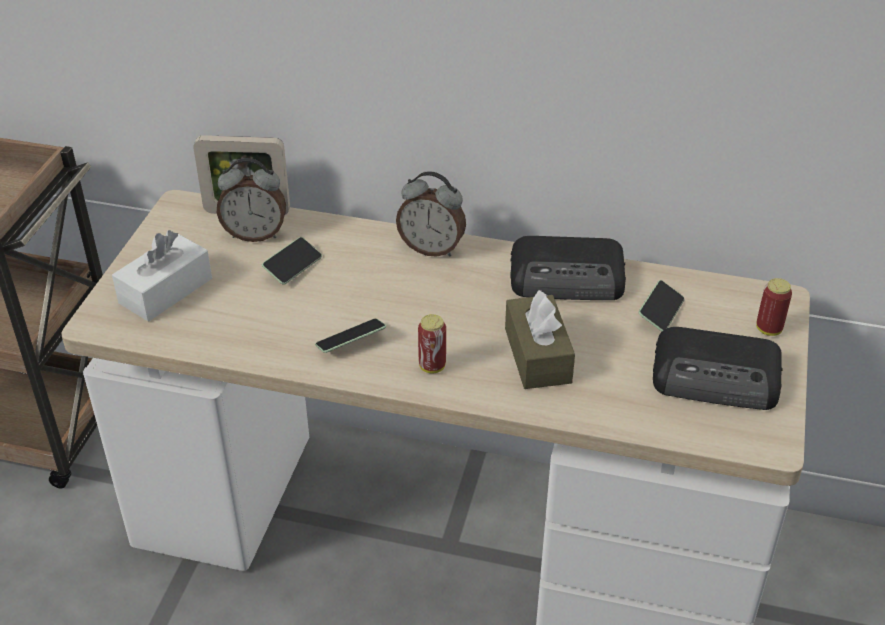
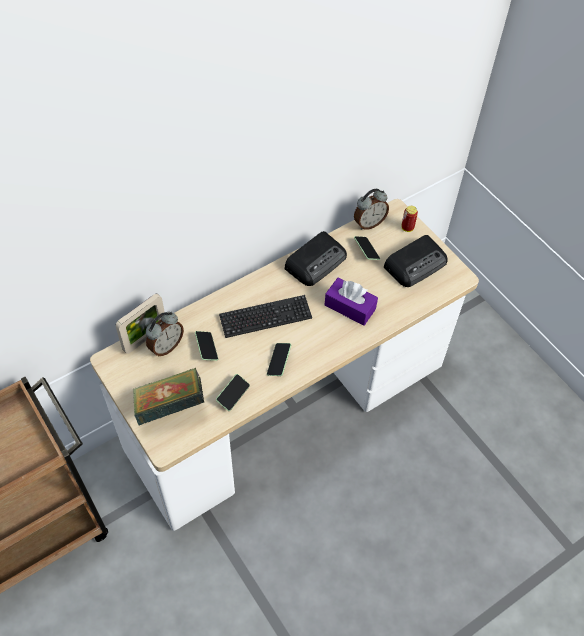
camera: 50 degrees left, 15 degrees up
(166, 291) = (170, 406): white tissue box -> book
(246, 333) = (233, 395): none -> phone
(409, 288) = (265, 317): none -> keyboard
(432, 248) = (248, 291): alarm clock -> alarm clock (369, 223)
(432, 366) = (321, 345): can -> none
(537, 355) = (350, 307): brown tissue box -> purple tissue box

